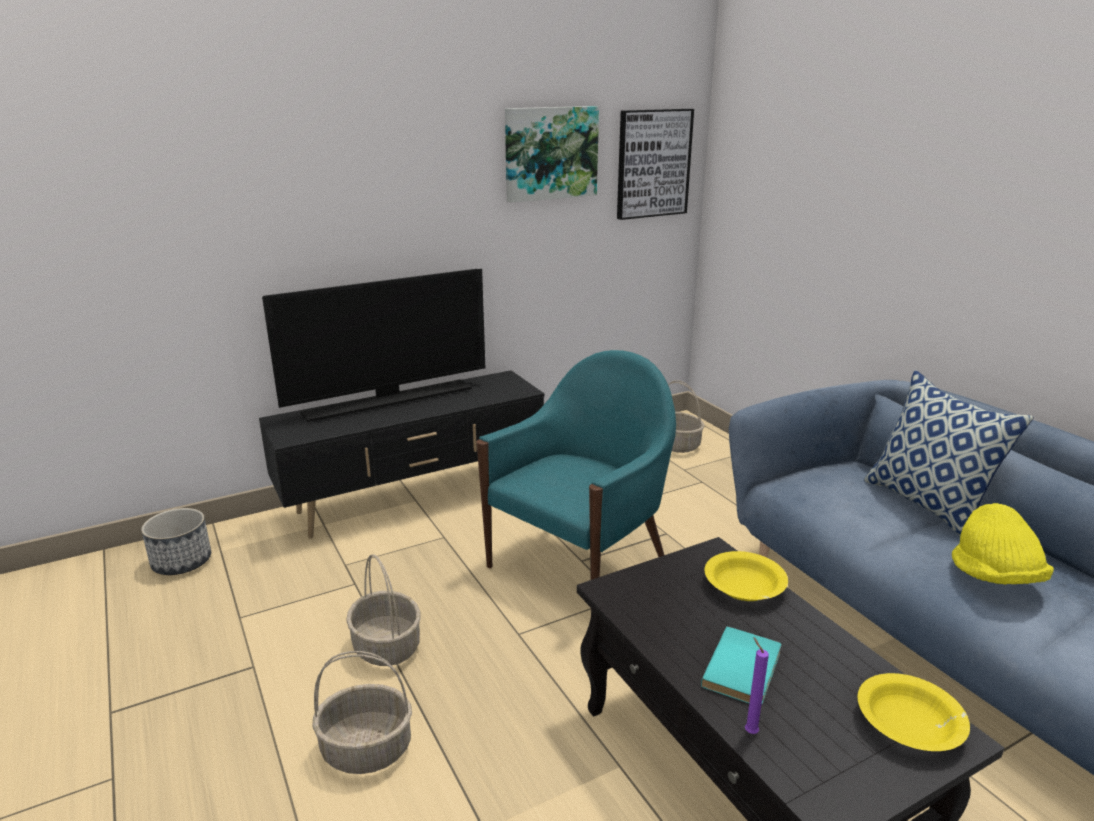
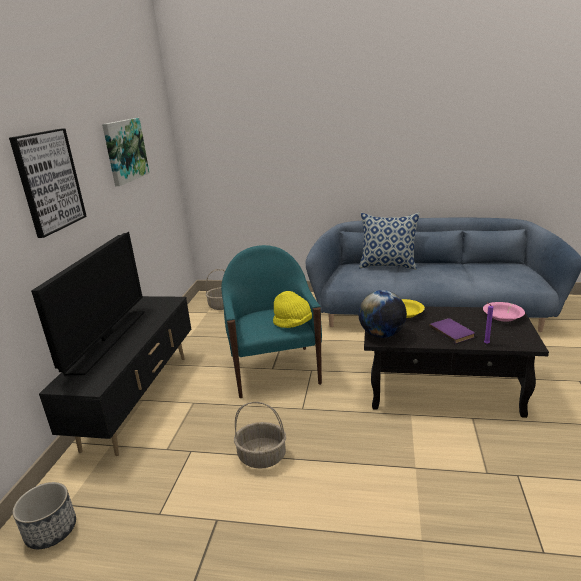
camera: 50 degrees left, 0 degrees up
(367, 748) = (332, 490): basket -> none
(635, 589) = (382, 334): none -> globe
(653, 163) = (161, 150): picture -> picture (49, 181)
(745, 669) = (453, 332): turquoise book -> purple book
(909, 725) = (502, 316): yellow bowl -> pink bowl
(994, 577) = (439, 274): yellow hat -> yellow hat (294, 324)

